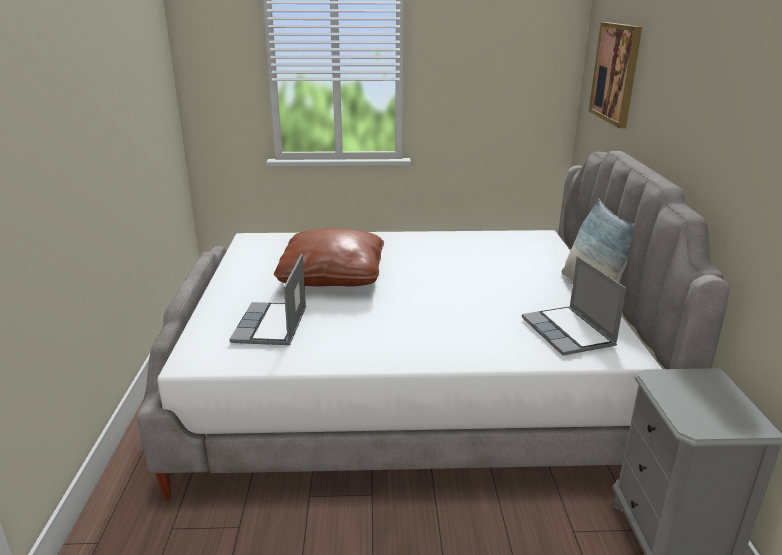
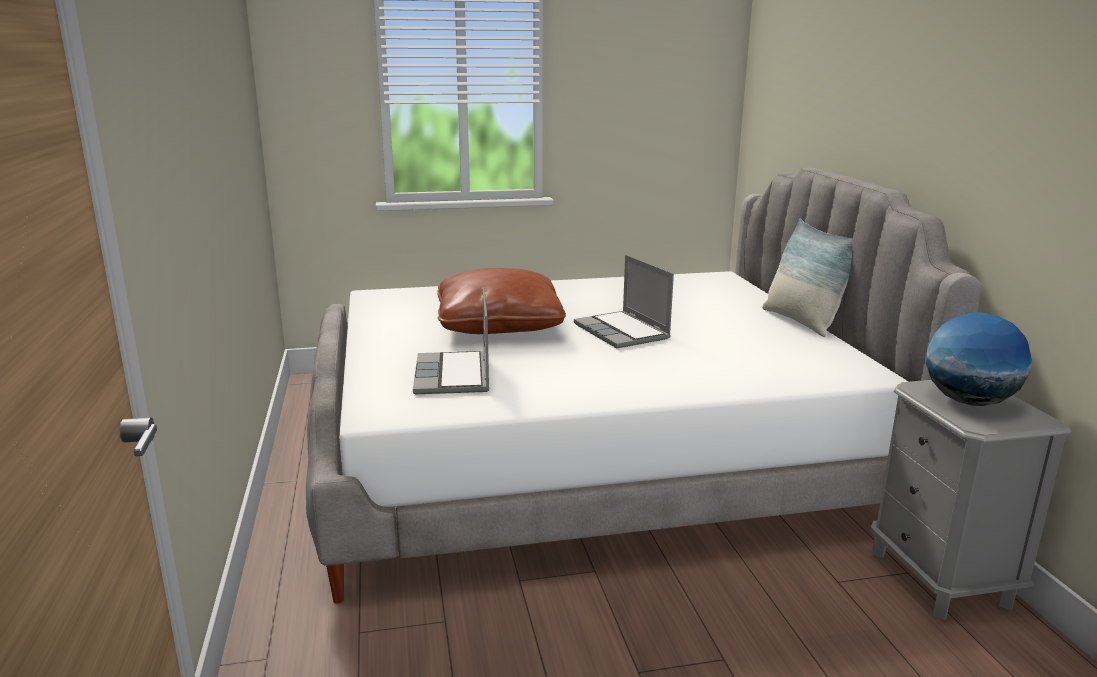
camera: 10 degrees left, 5 degrees down
(569, 333) = (800, 360): laptop -> laptop (623, 332)
(616, 73) = (795, 85): picture -> none
(697, 398) = (968, 401): none -> globe

